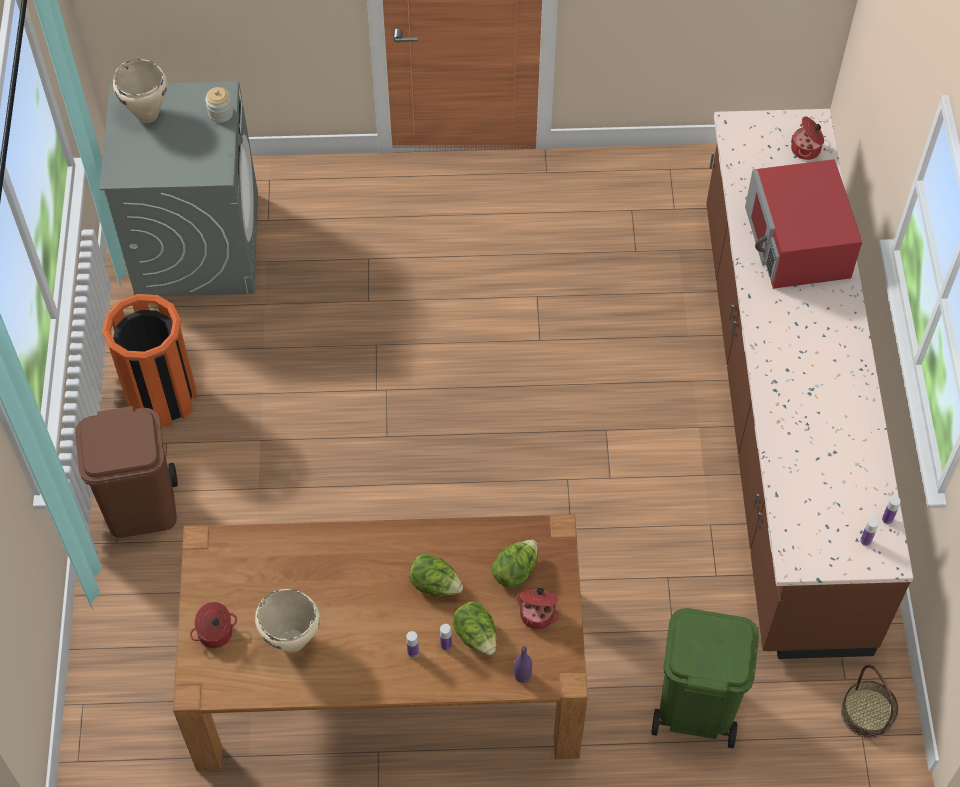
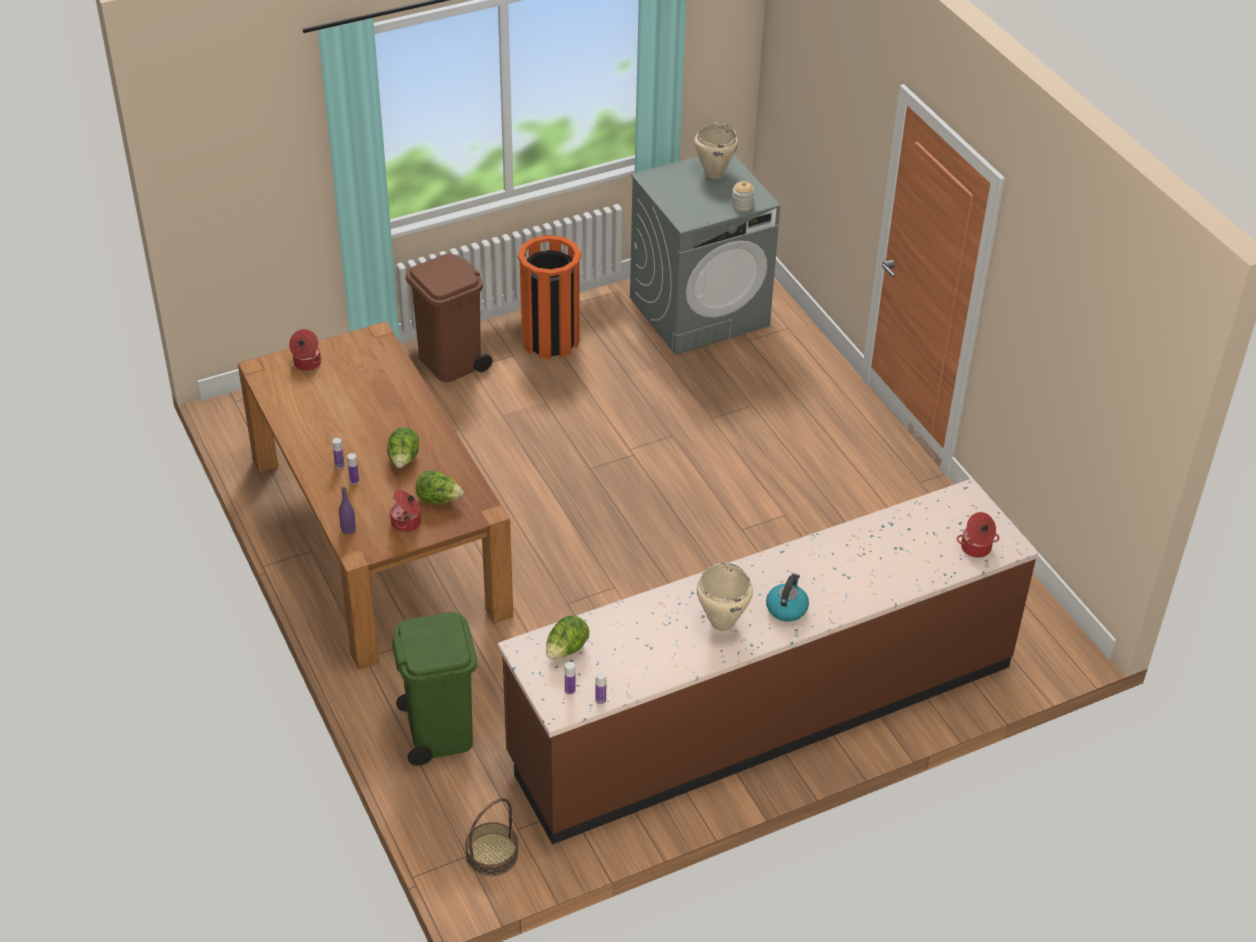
camera: 65 degrees right, 15 degrees down
(292, 642) = (318, 402): beige cooking pot -> beige cooking pot (721, 623)
(476, 635) = (370, 494): lettuce -> lettuce (566, 650)
(798, 242) = (863, 568): red microwave -> none
(825, 323) = (786, 608): none -> kettle

